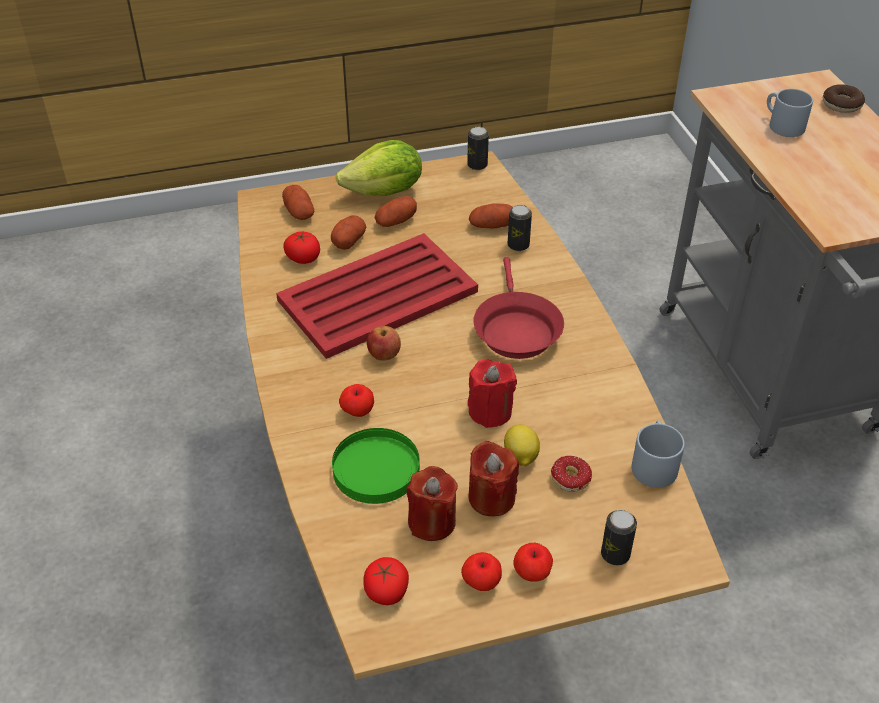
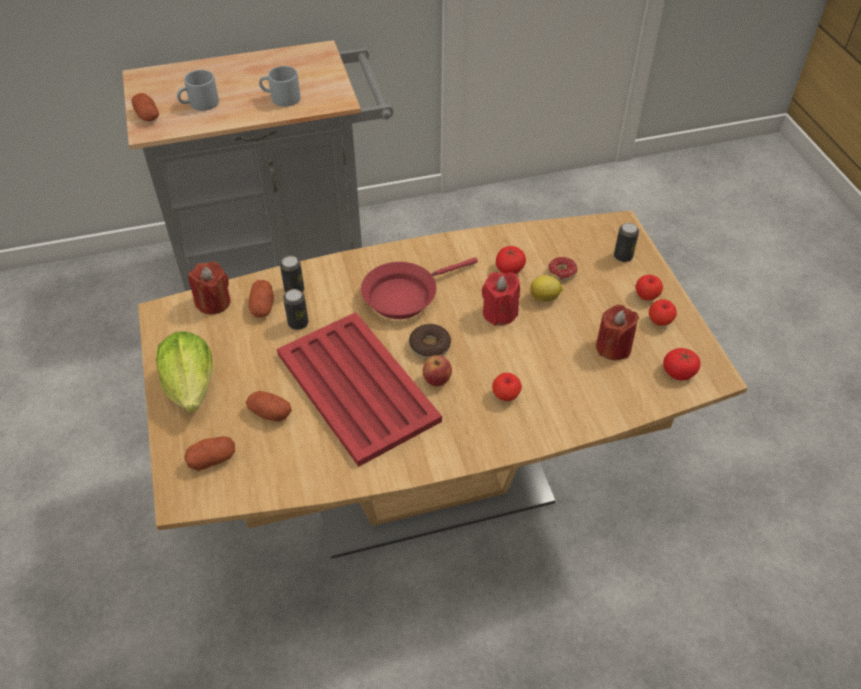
camera: 90 degrees left, 5 degrees up
(303, 257) = (292, 450): tomato -> tomato (509, 268)
(376, 469) = (567, 381): green plate -> none
(396, 221) = (243, 376): potato -> potato (147, 116)
(477, 165) = (162, 314): can -> can (298, 323)
(491, 498) = (585, 314): red candle -> red candle (213, 302)
(515, 329) = (405, 295): red frying pan -> red frying pan turned 150 degrees clockwise
(653, 463) = (542, 232): grey mug -> grey mug (280, 98)
(841, 105) = (179, 72): donut -> donut (429, 346)

